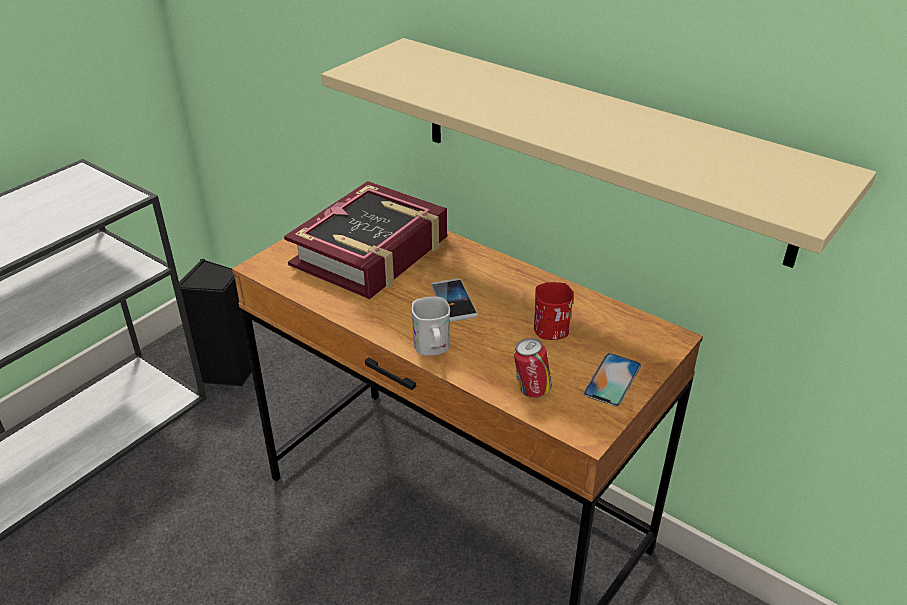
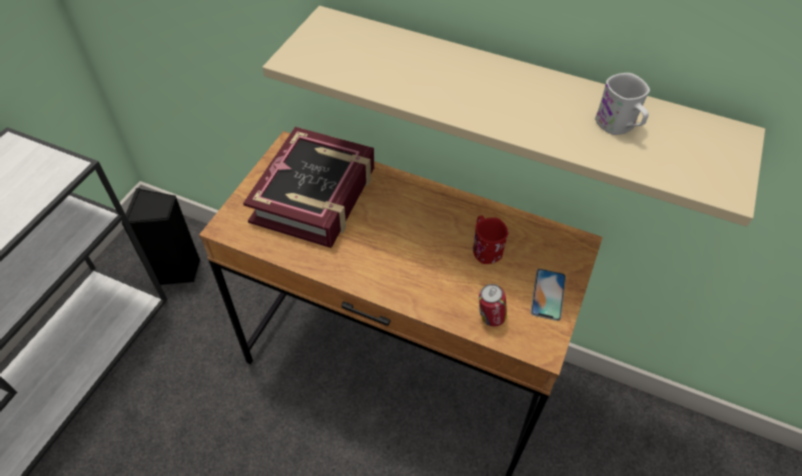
camera: 15 degrees left, 15 degrees up
(432, 349) = (400, 291): white mug -> white mug (618, 127)
(454, 301) = (401, 237): phone -> none

